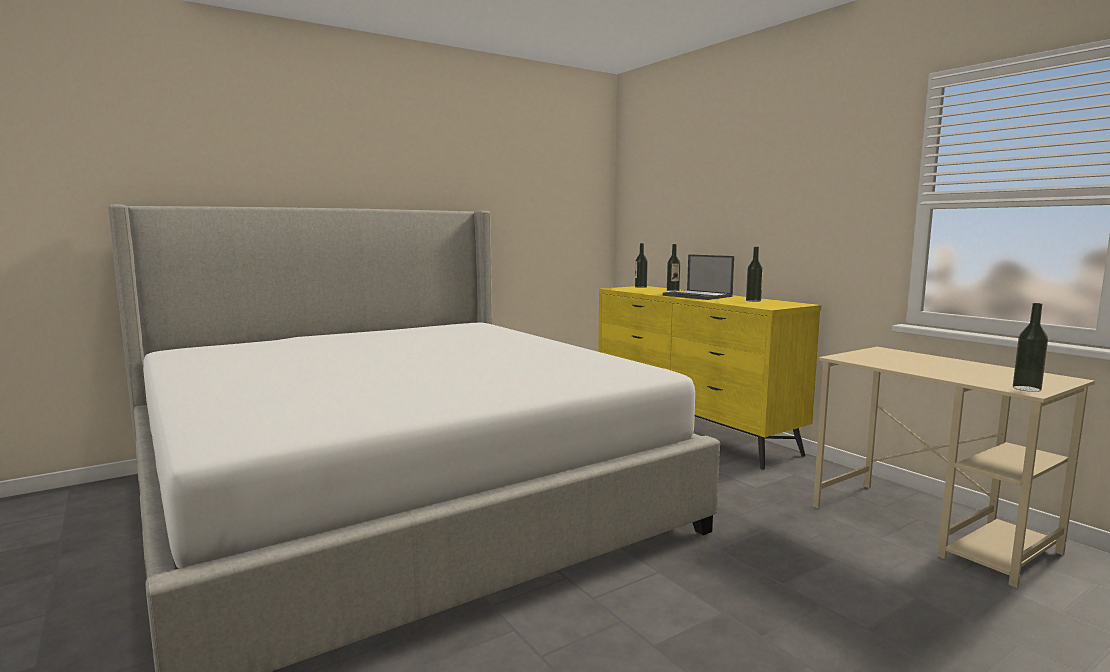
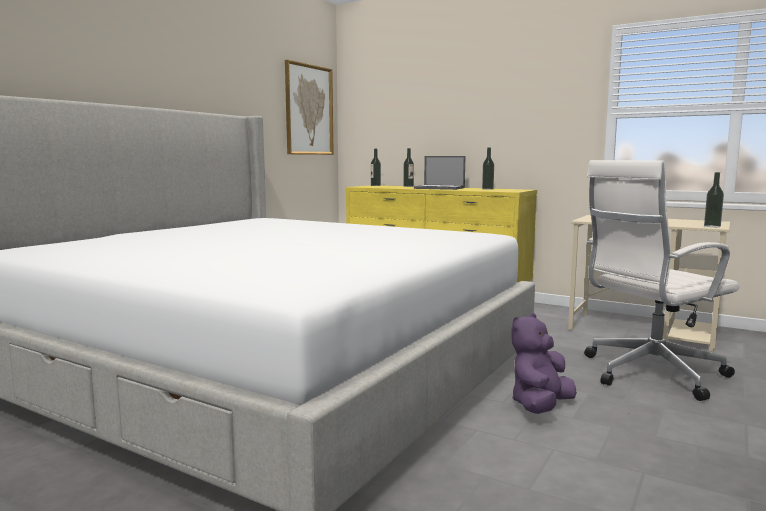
camera: 25 degrees left, 0 degrees up
(570, 199) = (308, 110): none -> picture
(632, 616) = (540, 406): none -> purple plush toy
(854, 602) = (649, 373): none -> white office chair

